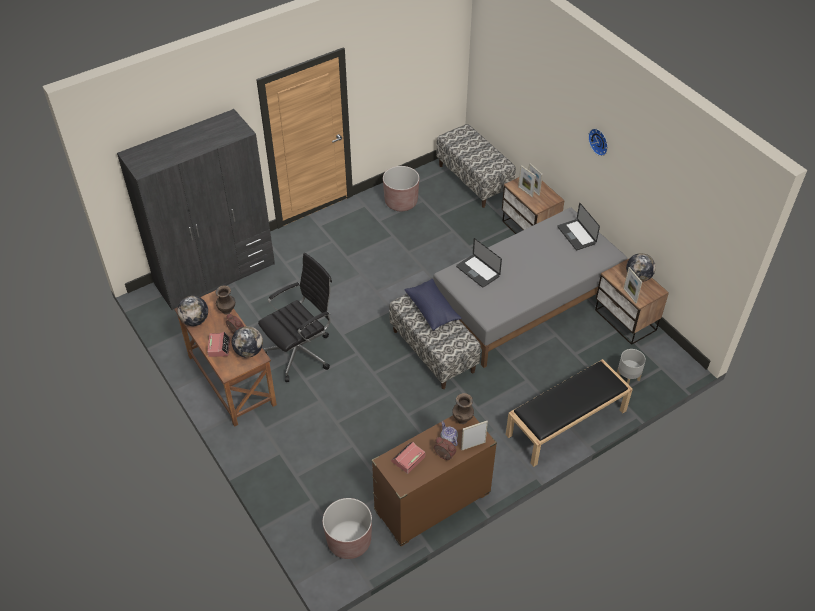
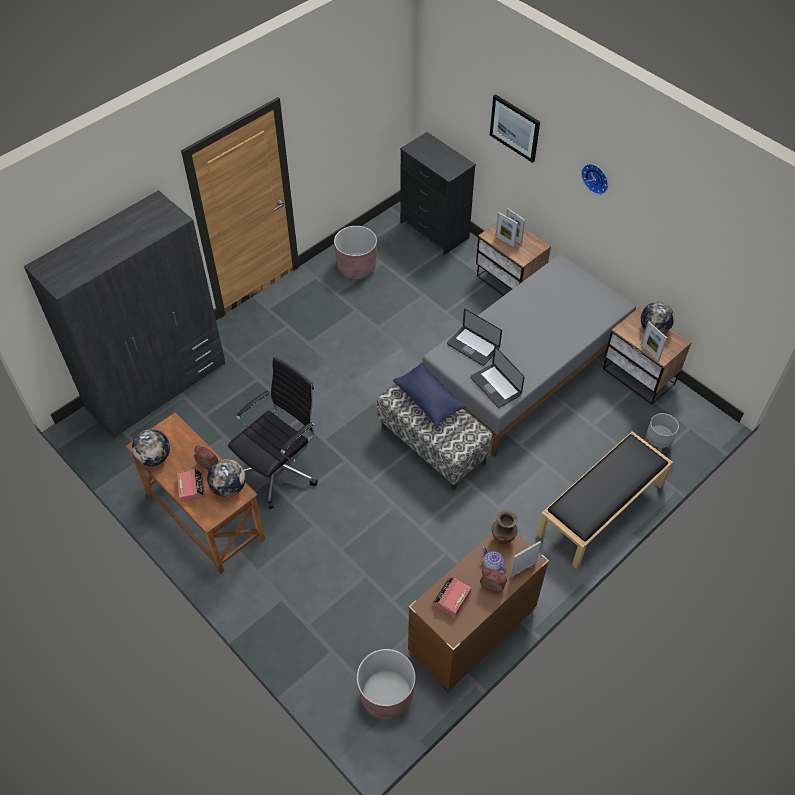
camera: 10 degrees left, 5 degrees up
(227, 310) = (191, 439): brown vase -> none
(474, 180) = (434, 230): bench -> black dresser
(541, 94) = (515, 128): none -> picture
(576, 235) = (574, 287): laptop -> laptop (495, 386)

